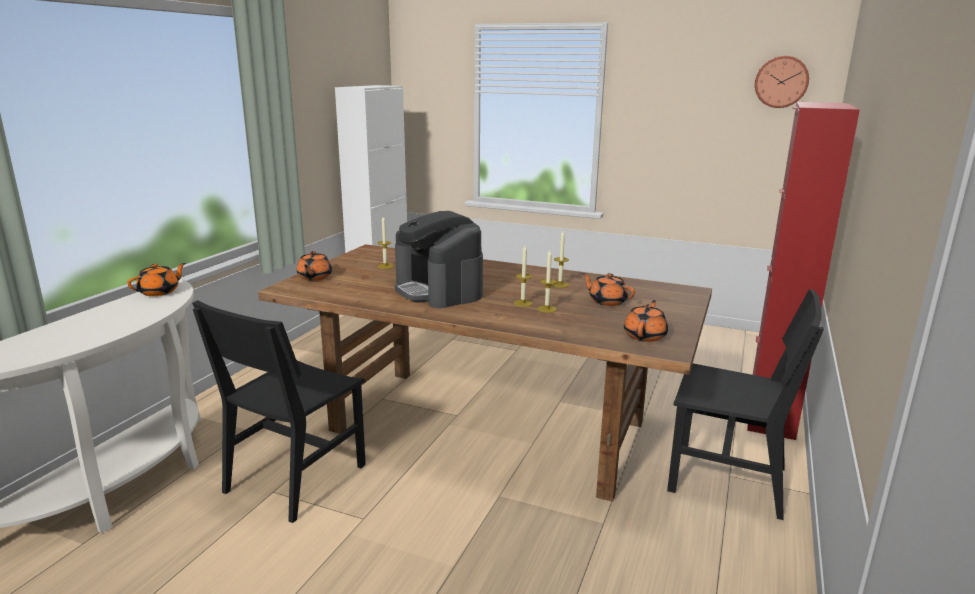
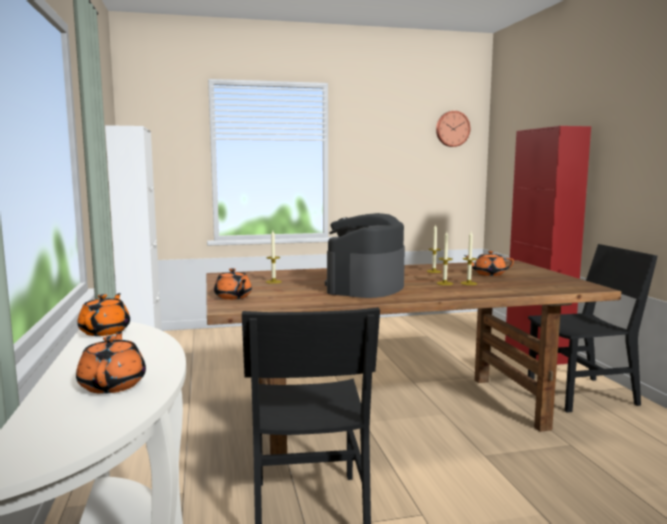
camera: 35 degrees left, 10 degrees down
(439, 290) = (365, 287): coffee machine -> coffee machine turned 90 degrees clockwise
(645, 336) = (561, 284): orange teapot -> orange teapot (113, 384)

